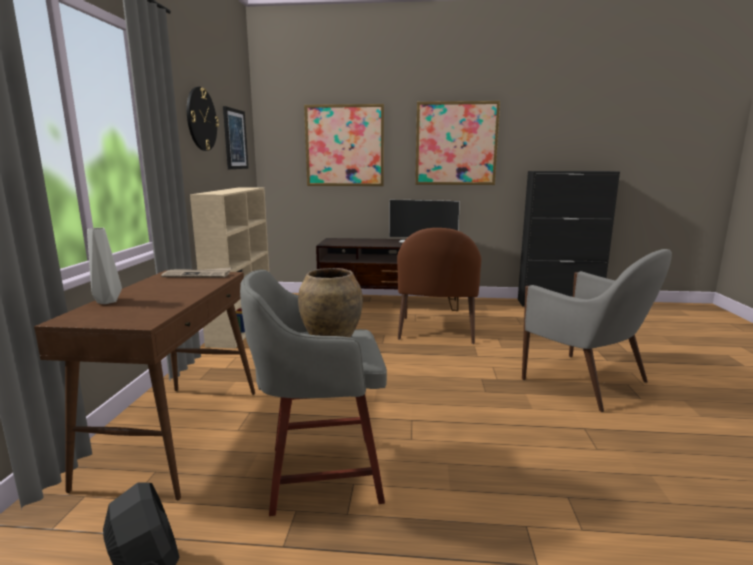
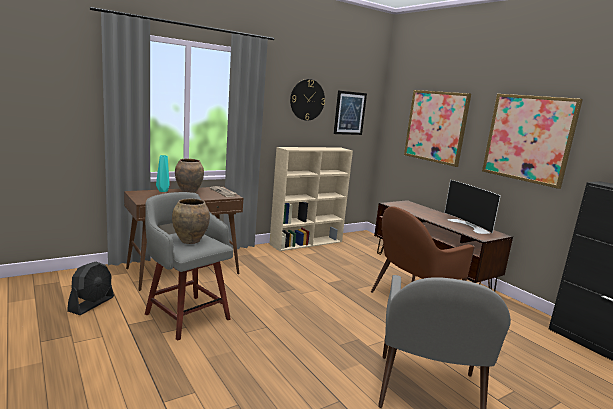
camera: 50 degrees right, 0 degrees up
(109, 301) = (163, 191): grey vase -> turquoise vase
(150, 289) = (189, 191): none -> brown vase

